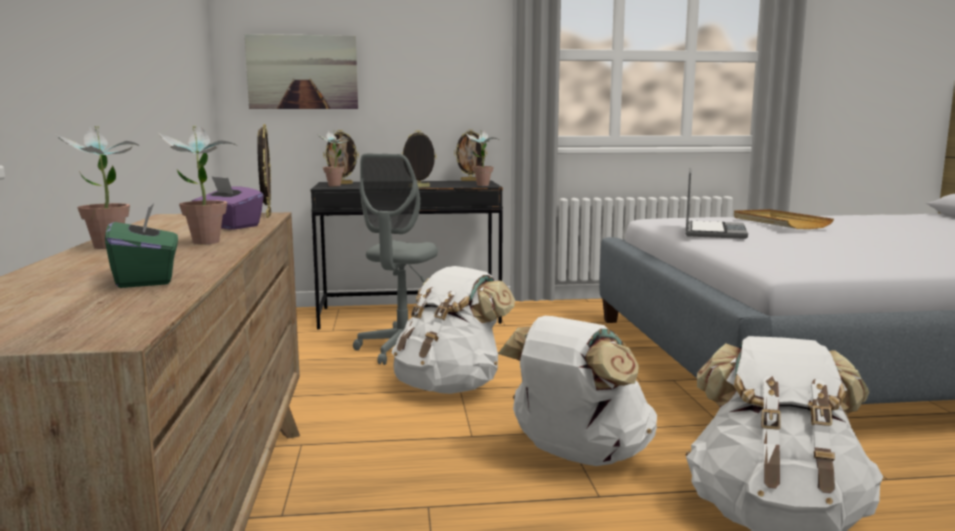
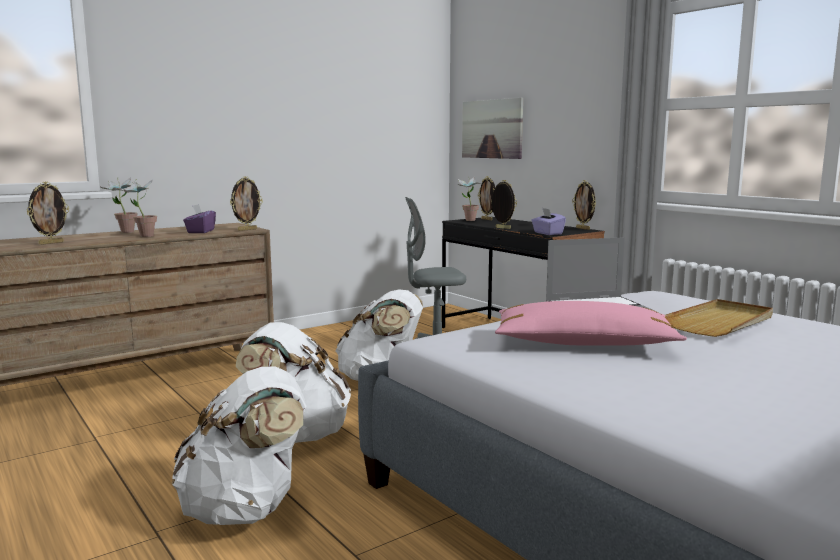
camera: 60 degrees right, 0 degrees up
(147, 279) = (51, 243): green tissue box -> picture frame
(481, 186) = (547, 233): potted plant -> purple tissue box
(815, 247) = (583, 343): none -> pink pillow

